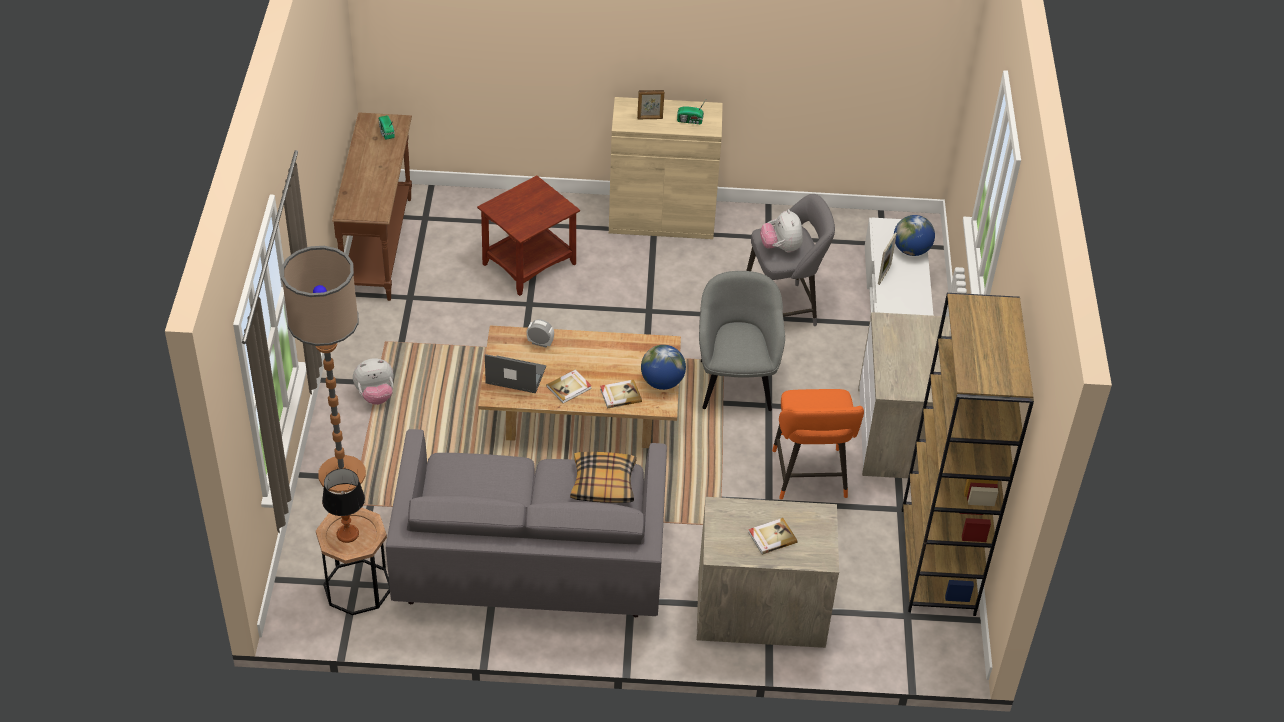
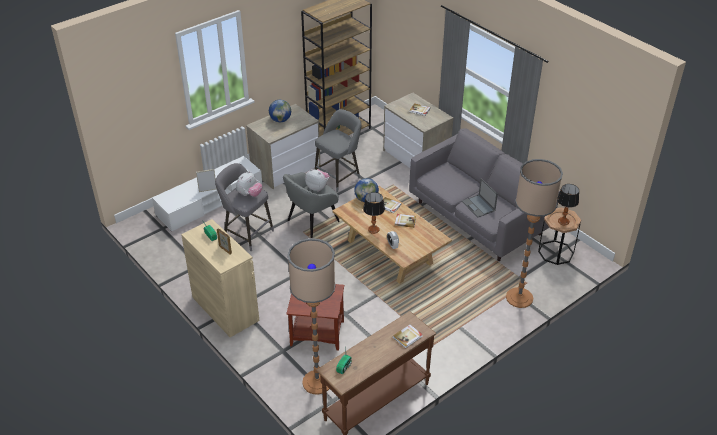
camera: 130 degrees left, 5 degrees down
(357, 196) = (408, 337): none -> book
(375, 395) = (467, 321): plush toy -> plush toy (317, 187)
(462, 222) = (317, 382): none -> floor lamp
(515, 375) = (420, 240): laptop -> laptop (478, 206)
(592, 347) = (373, 229): none -> table lamp
(603, 484) = (441, 180): pillow -> none
(810, 478) = (339, 176): orange stool -> grey stool
(911, 250) = (180, 191): globe -> globe (280, 120)

